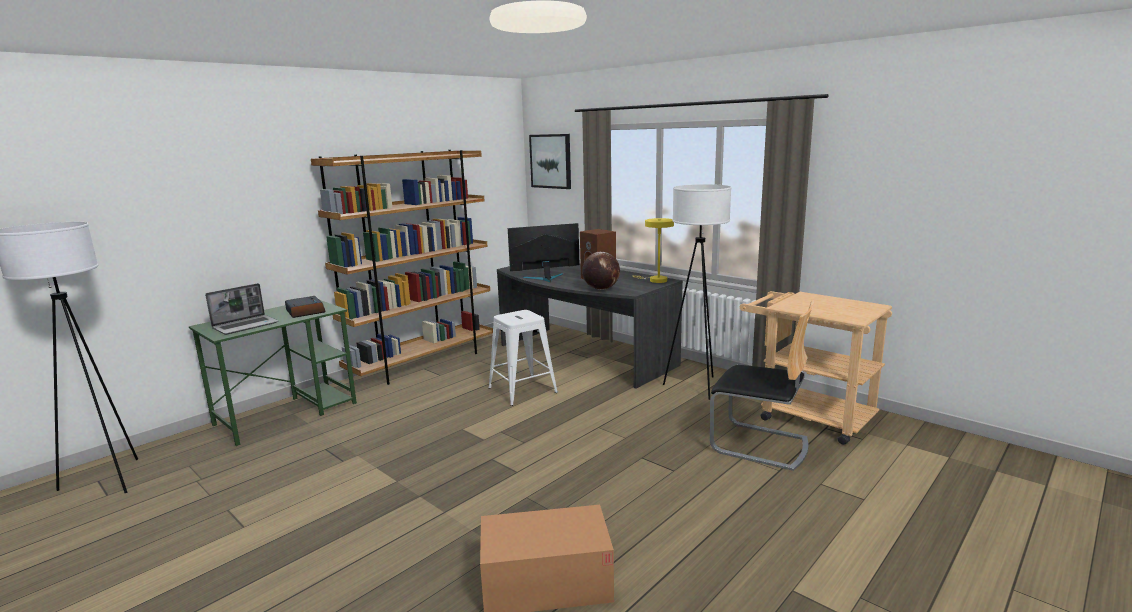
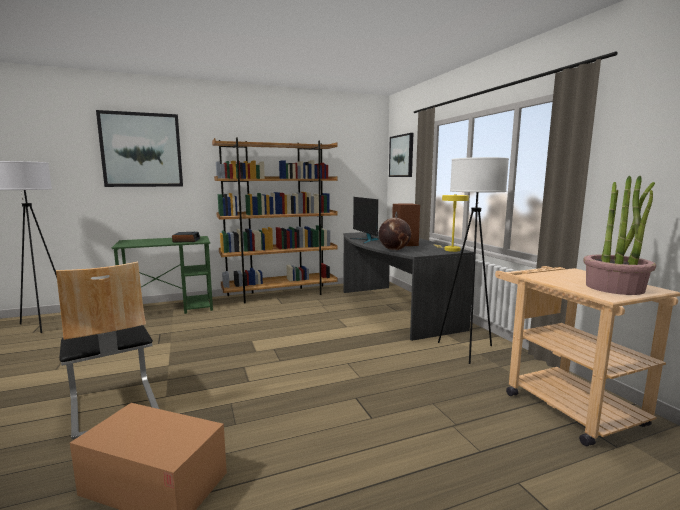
camera: 25 degrees right, 5 degrees down
(207, 181) = (142, 150): none -> picture
(246, 326) = (143, 243): laptop -> none
(523, 390) = (323, 324): white stool -> none
(545, 278) = (365, 240): monitor -> monitor turned 120 degrees counterclockwise
(759, 445) = (482, 418): chair -> chair (113, 405)
(850, 309) = (615, 287): none -> potted plant

